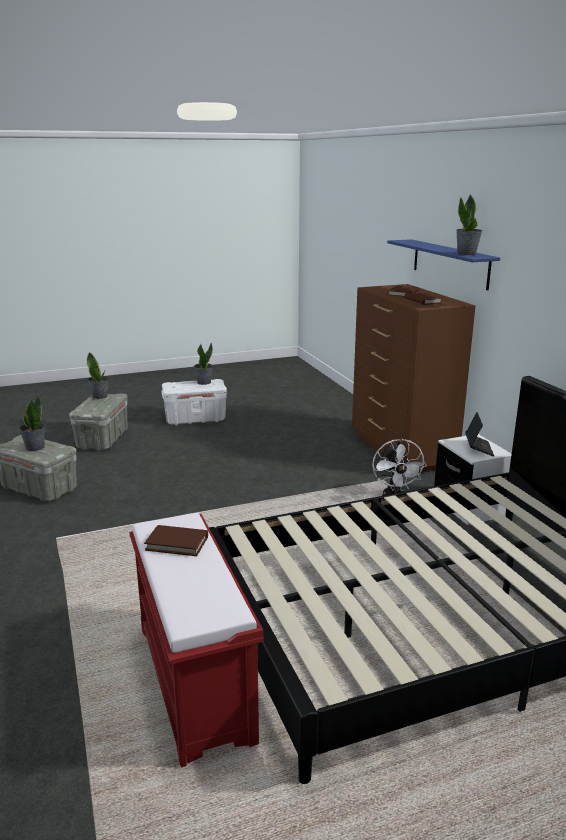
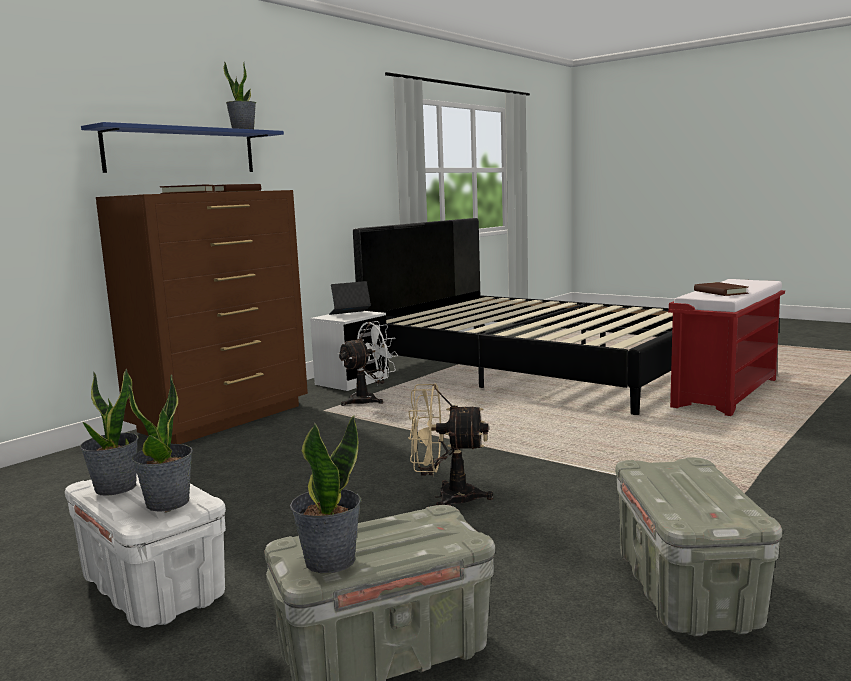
camera: 120 degrees left, 10 degrees down
(35, 447) = (689, 484): potted plant -> potted plant (168, 503)
(185, 475) = (446, 498): none -> beige fan

